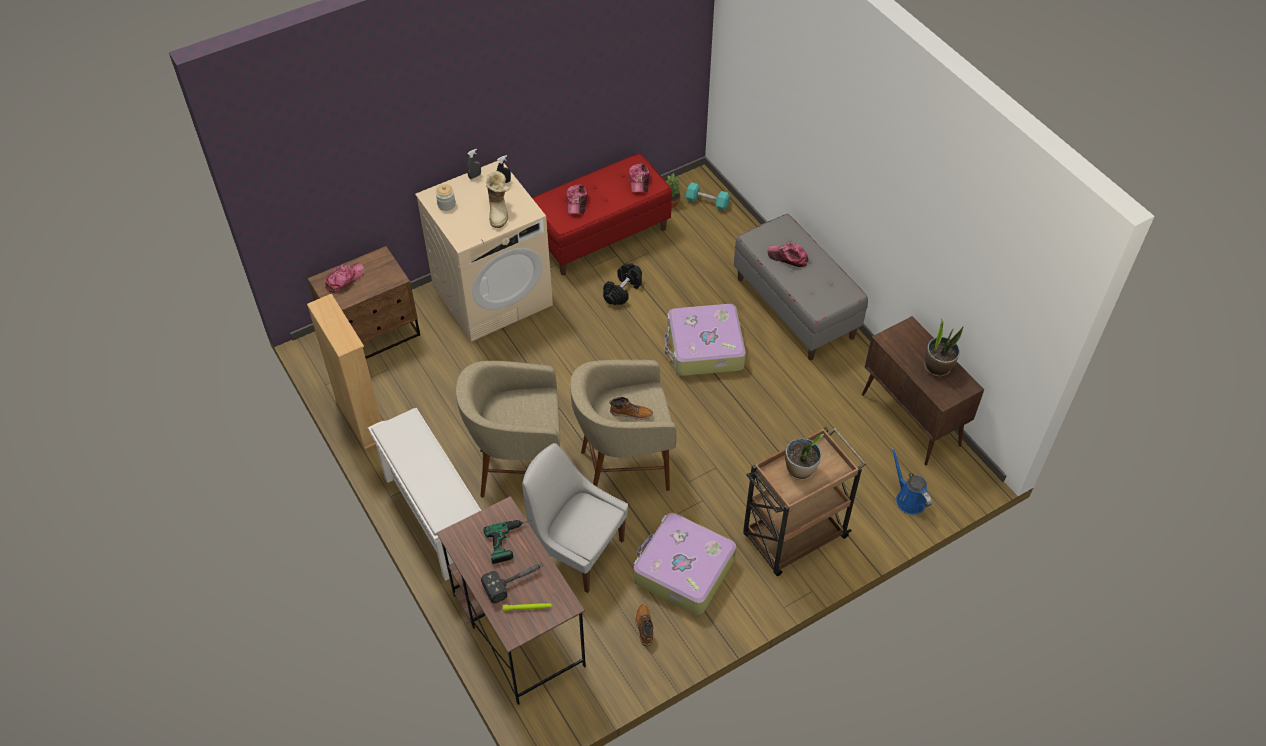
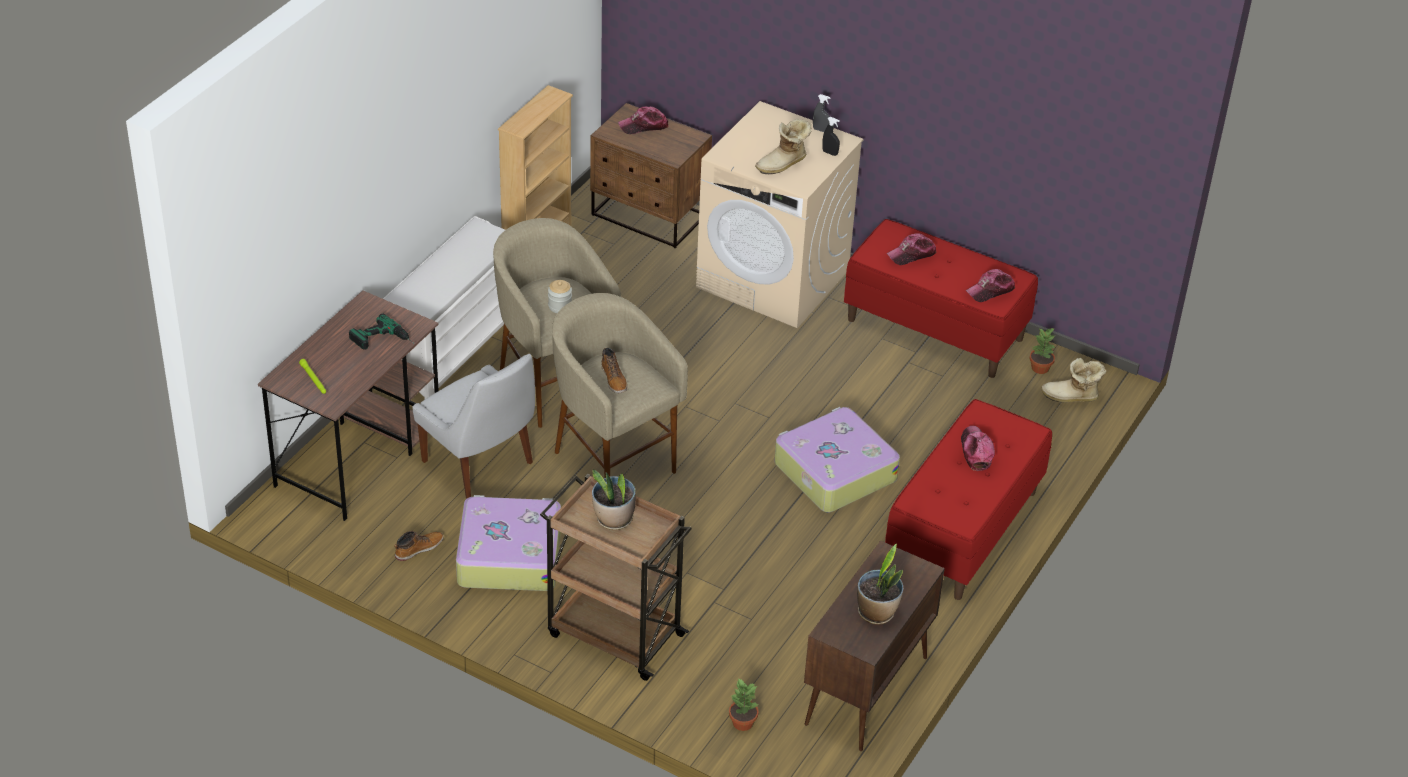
camera: 60 degrees right, 10 degrees down
(344, 279) = (643, 126): cap -> cap turned 150 degrees clockwise
(446, 204) = (762, 126): jar -> jar (560, 306)
(515, 581) = (339, 361): hammer -> none
(576, 550) = (480, 464): white chair -> white chair turned 135 degrees clockwise
(622, 291) = (865, 375): black dumbbell -> none
(707, 202) = (1071, 398): turquoise dumbbell -> boot
(795, 307) = (964, 531): grey bench -> red bench
(908, 498) = (742, 722): blue watering can -> potted plant

